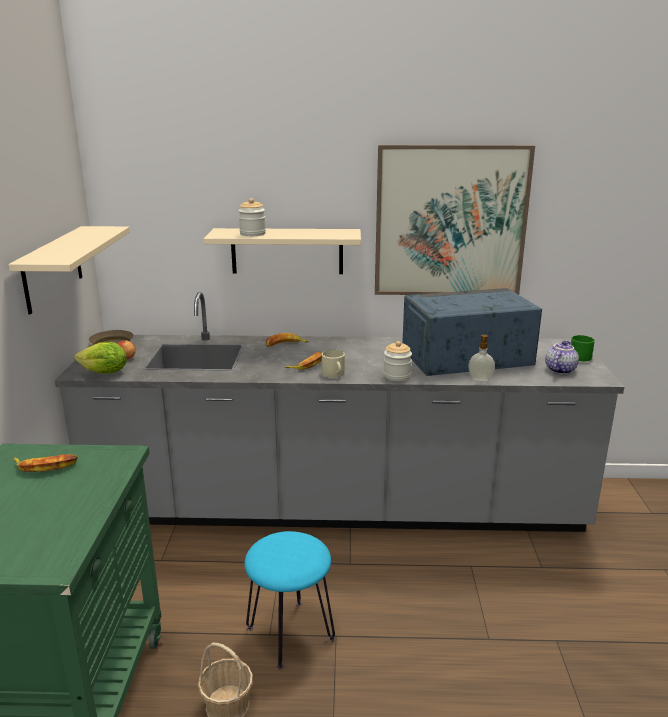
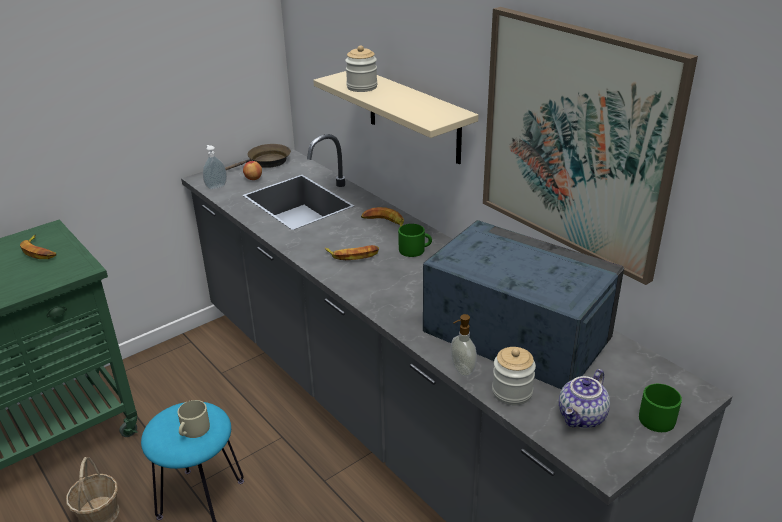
camera: 50 degrees right, 10 degrees up
(52, 268) = (190, 77): beige shelf -> none
(105, 373) = (216, 186): lettuce -> soap dispenser
(334, 374) = (351, 279): beige mug -> beige mug (193, 430)
(335, 348) = (415, 250): none -> green mug
(397, 376) = (395, 314): jar -> jar (512, 392)
(559, 370) = (582, 417): teapot -> teapot turned 135 degrees clockwise

